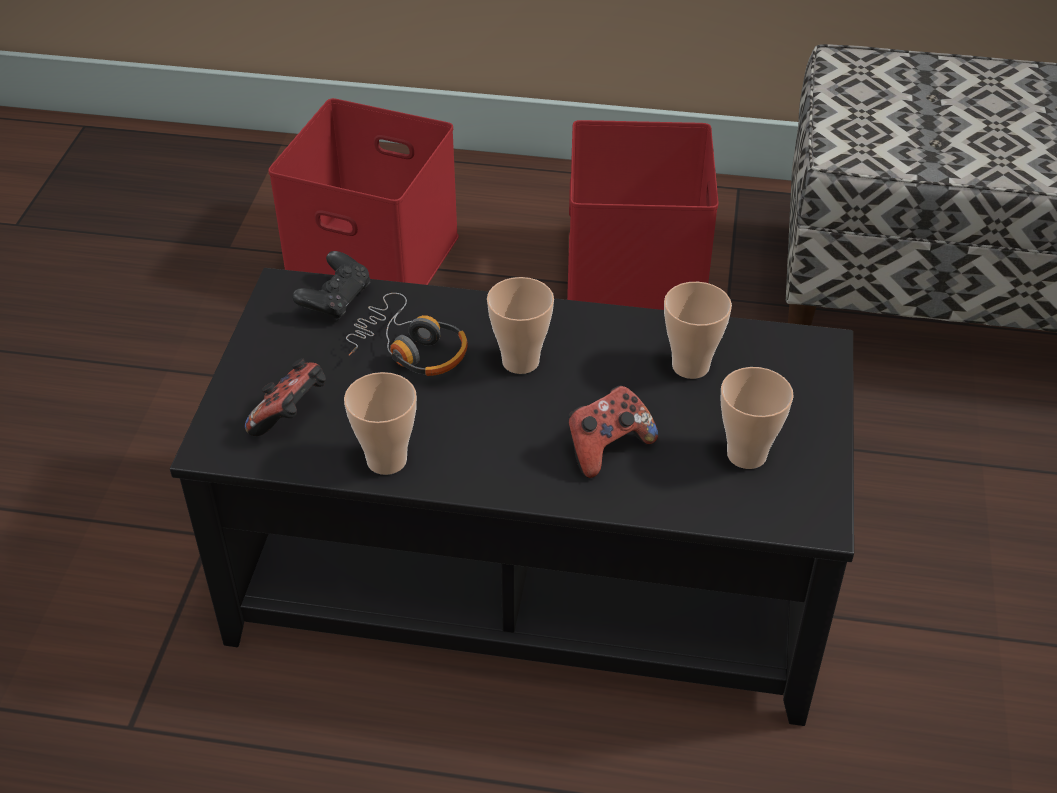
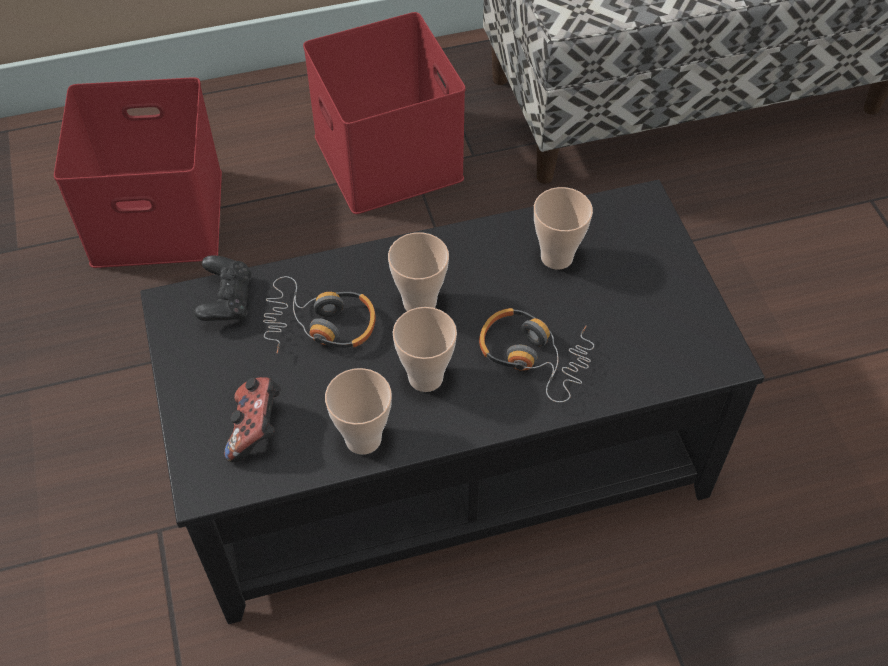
camera: 25 degrees left, 10 degrees up
(607, 447) = (534, 356): game controller -> headphones
(746, 454) = (642, 321): cup -> cup (425, 377)

